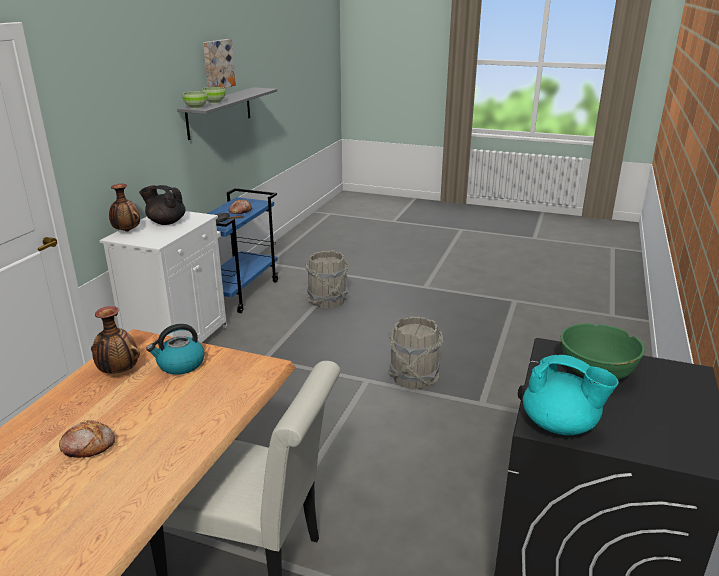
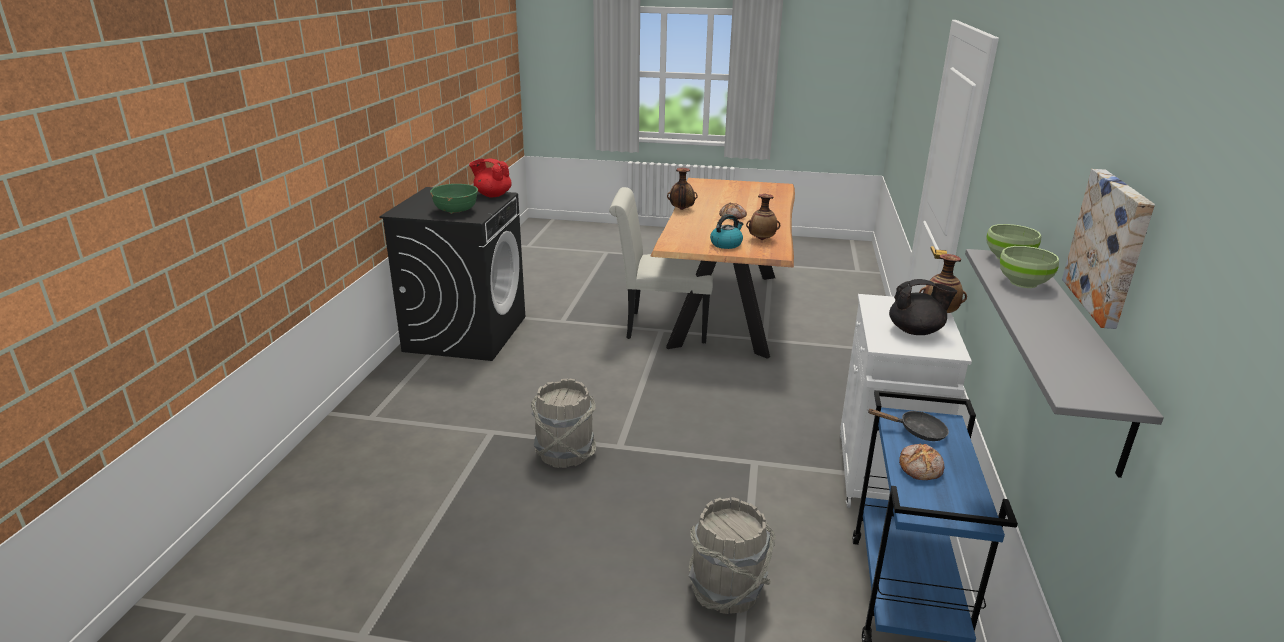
camera: 170 degrees right, 0 degrees up
(160, 487) = (681, 209): none -> vase
(560, 425) = (492, 195): turquoise teapot -> red teapot

